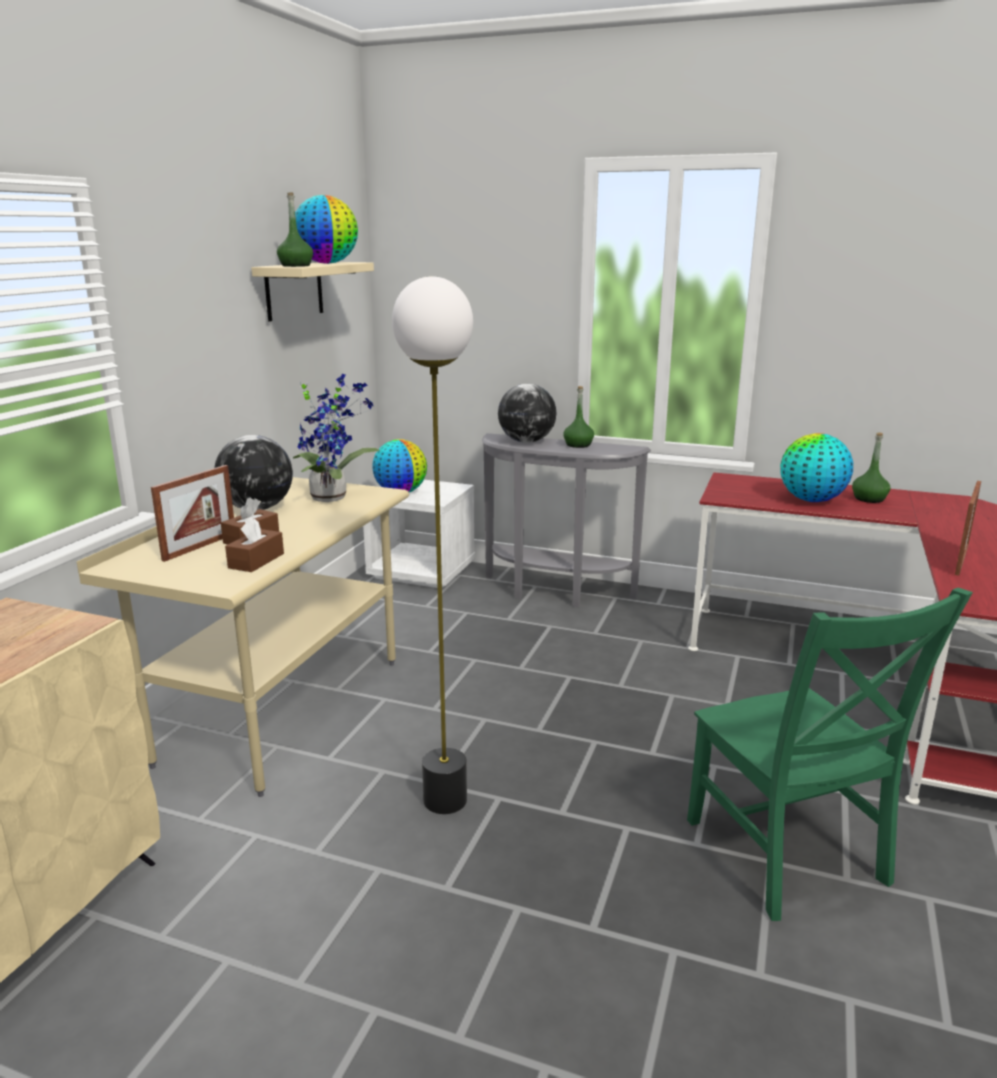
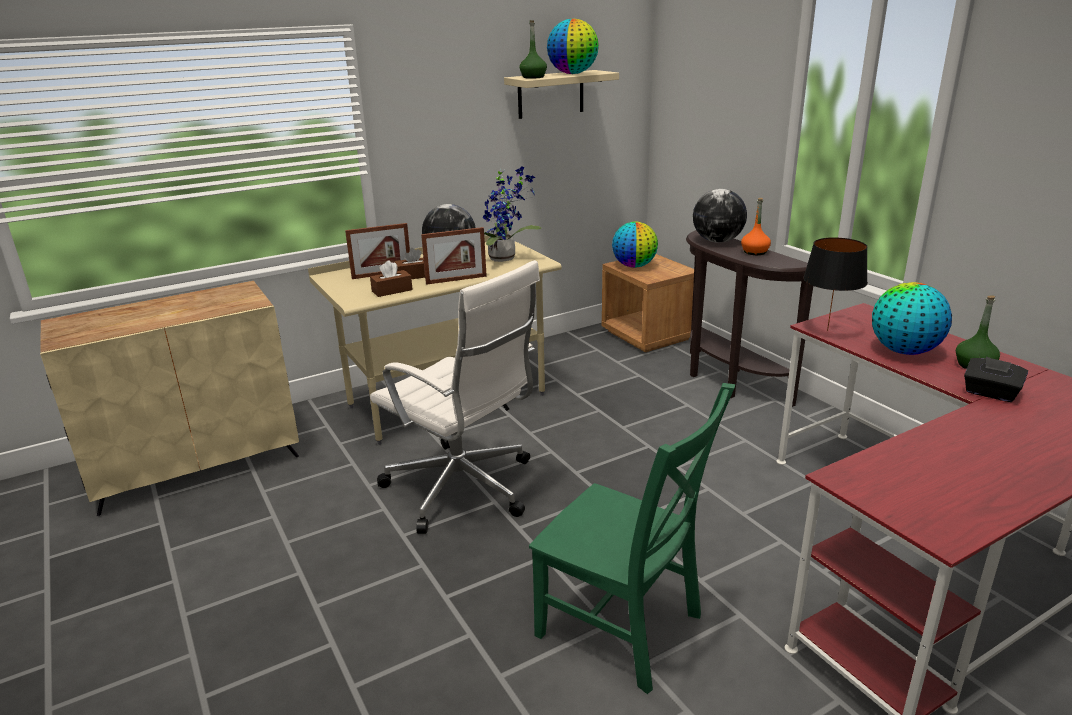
camera: 40 degrees right, 5 degrees up
(422, 571) = (648, 335): white nightstand -> brown nightstand
(445, 800) = (463, 489): floor lamp -> white office chair
(554, 593) = (726, 381): grey console table -> brown console table
(578, 445) = (755, 252): green bottle -> orange bottle
(733, 498) = (826, 330): none -> black table lamp
(789, 857) = (625, 629): green chair -> green chair turned 75 degrees counterclockwise
(915, 515) = (990, 393): none -> black tissue box
(961, 560) = (931, 446): picture frame -> picture frame (456, 280)

